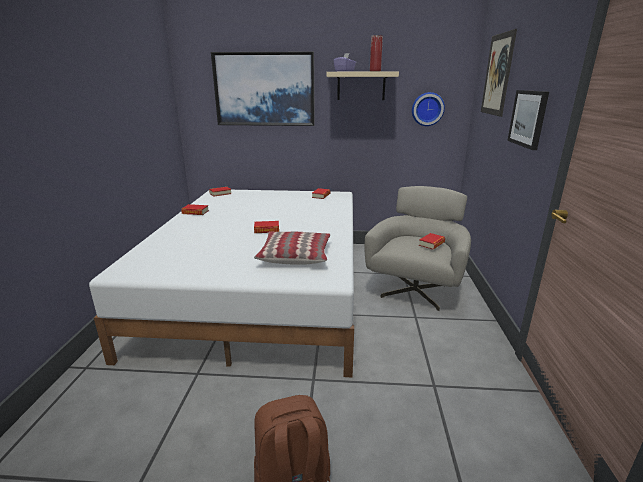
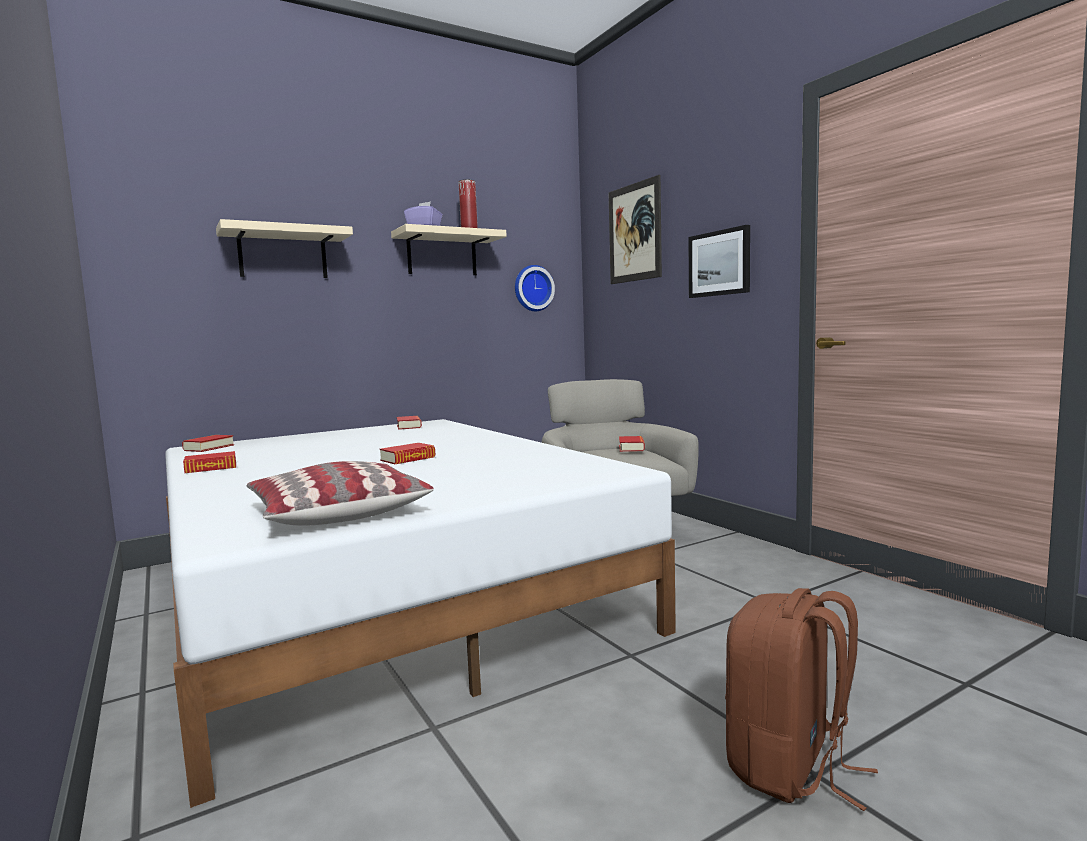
camera: 35 degrees left, 15 degrees down
(264, 89) = (283, 254): picture -> beige shelf
(295, 255) = (518, 466): pillow -> pillow (337, 511)

